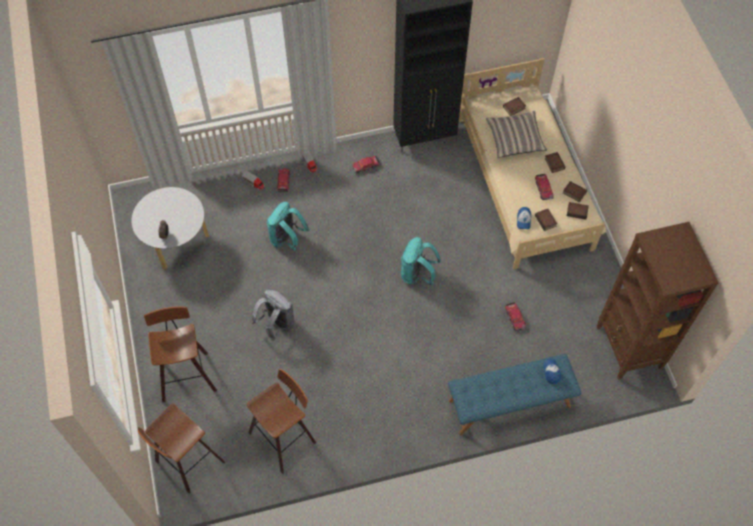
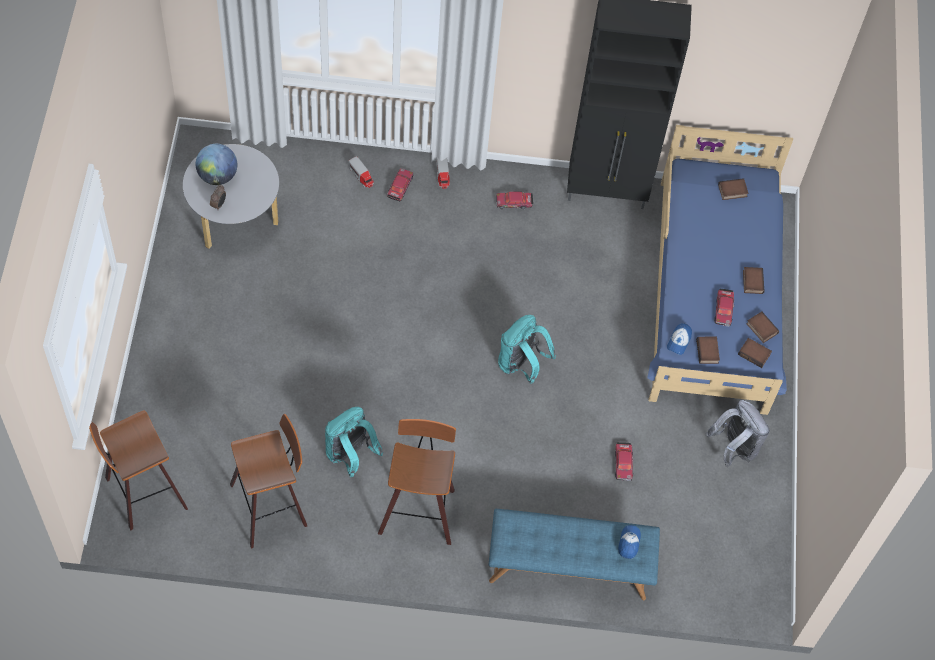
camera: 15 degrees right, 0 degrees up
(156, 215) = (218, 176): none -> globe
(186, 374) = (182, 387): stool -> stool (418, 509)
(277, 324) = (318, 365): grey backpack -> grey backpack (734, 448)
(287, 239) = (374, 263): turquoise backpack -> turquoise backpack (350, 455)
(515, 139) = (716, 232): pillow -> none
(525, 183) = (713, 296): beige bed -> blue bed
(629, 348) = (755, 554): brown bookcase -> none

